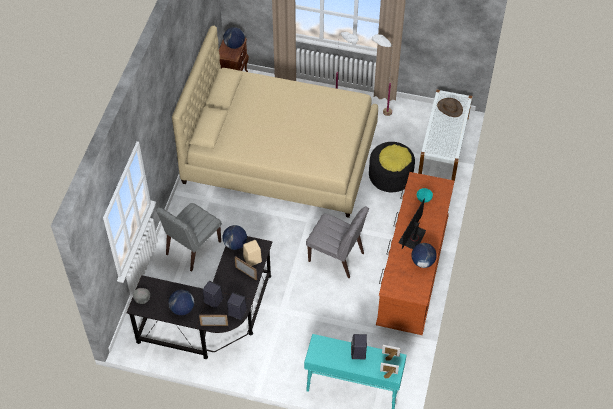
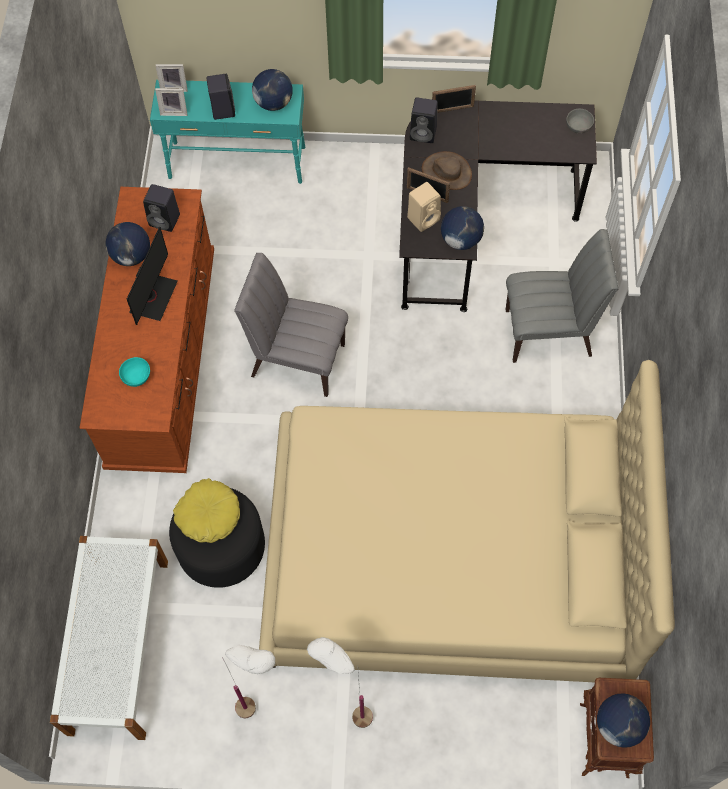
camera: 170 degrees right, 10 degrees up
(182, 309) = (510, 123): globe -> globe (273, 103)
(193, 247) = (547, 333): grey chair -> grey chair turned 60 degrees clockwise
(212, 300) = (467, 144): black speaker -> black speaker (165, 220)
(449, 108) = (100, 674): brown hat -> brown hat (446, 172)

